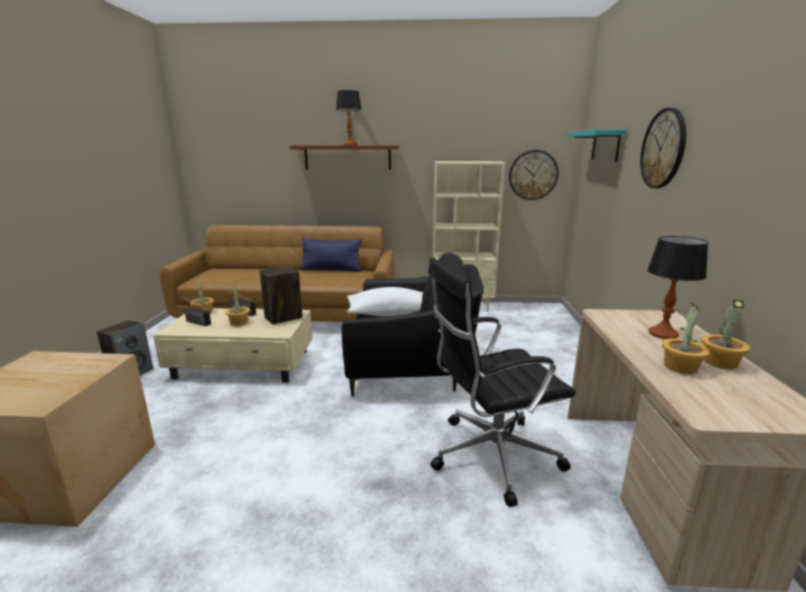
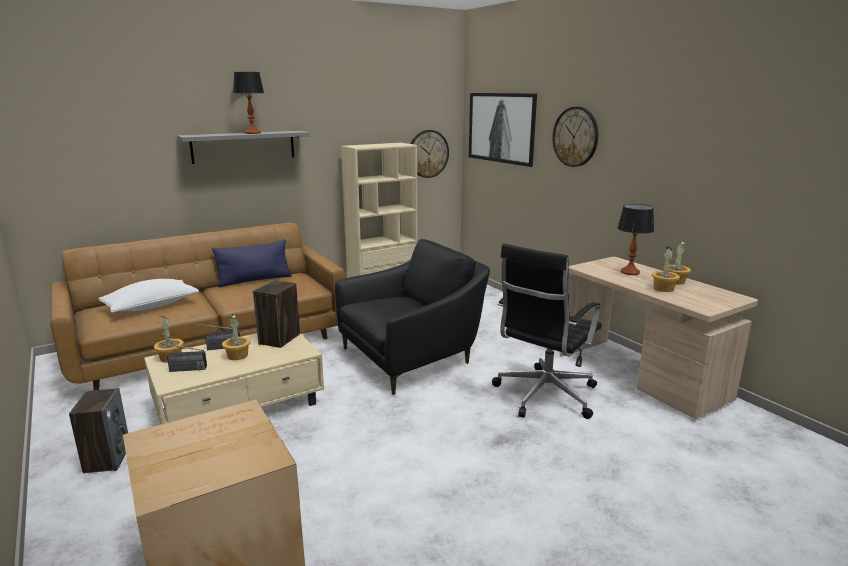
camera: 35 degrees left, 0 degrees up
(347, 157) = (243, 146): brown shelf -> grey shelf
(389, 313) = (392, 308): white pillow -> white pillow (151, 306)
(605, 145) = (501, 128): turquoise shelf -> picture

